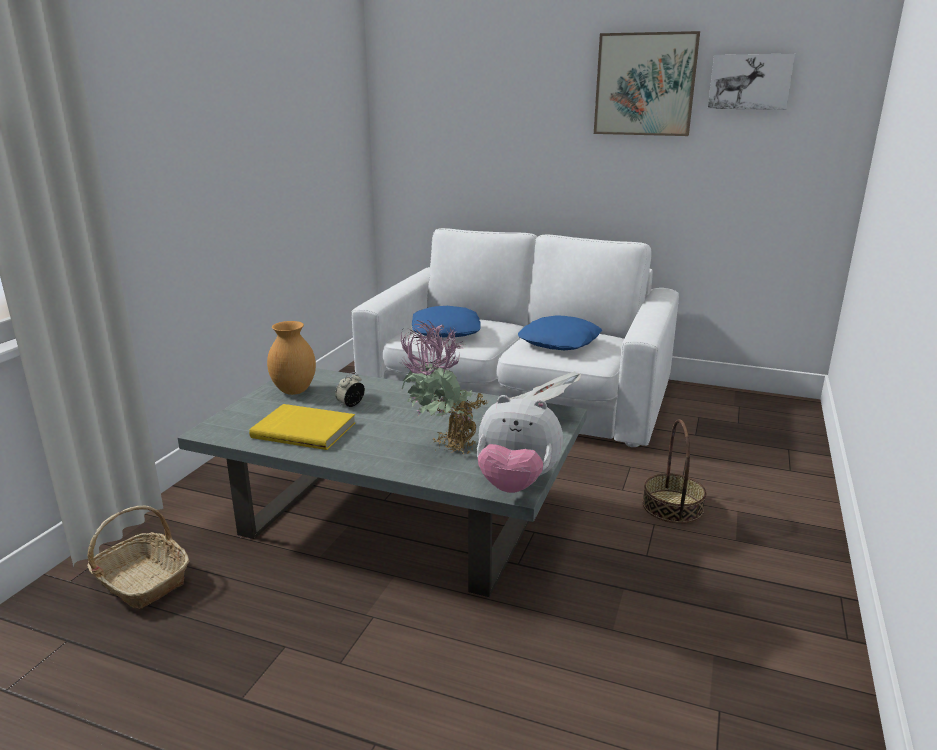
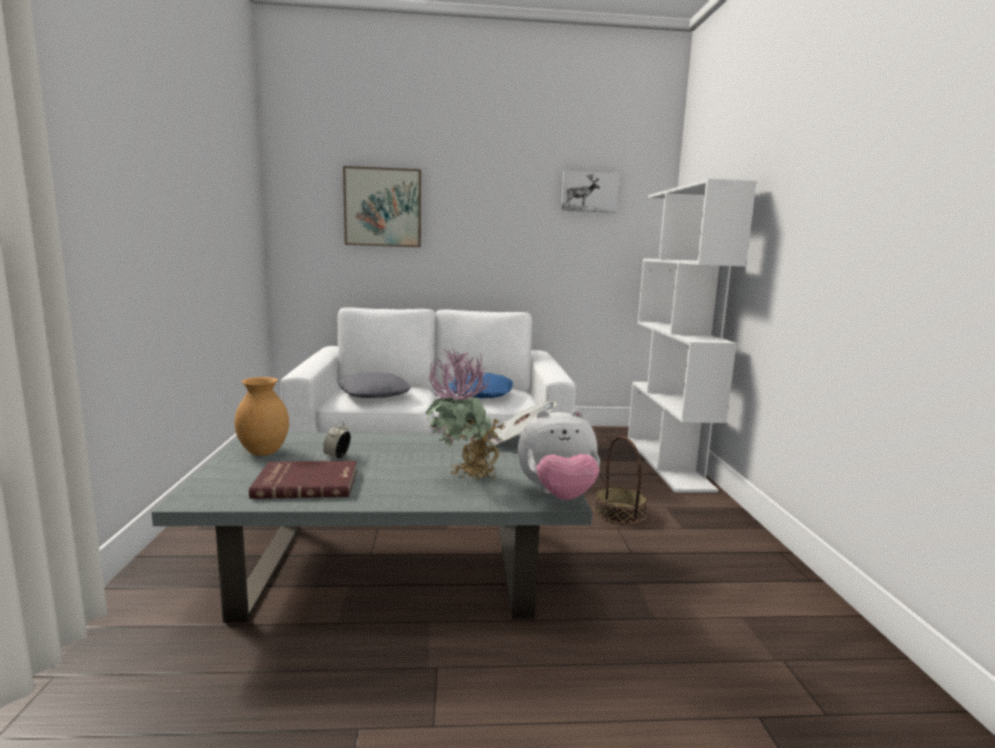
camera: 25 degrees left, 10 degrees down
(141, 581) = (116, 707): basket -> none
(305, 429) = (307, 483): yellow book -> red book
(446, 330) = (374, 393): blue pillow -> grey pillow
(645, 84) = (513, 191): picture -> picture (383, 207)
(794, 454) = (668, 463): none -> white bookcase

